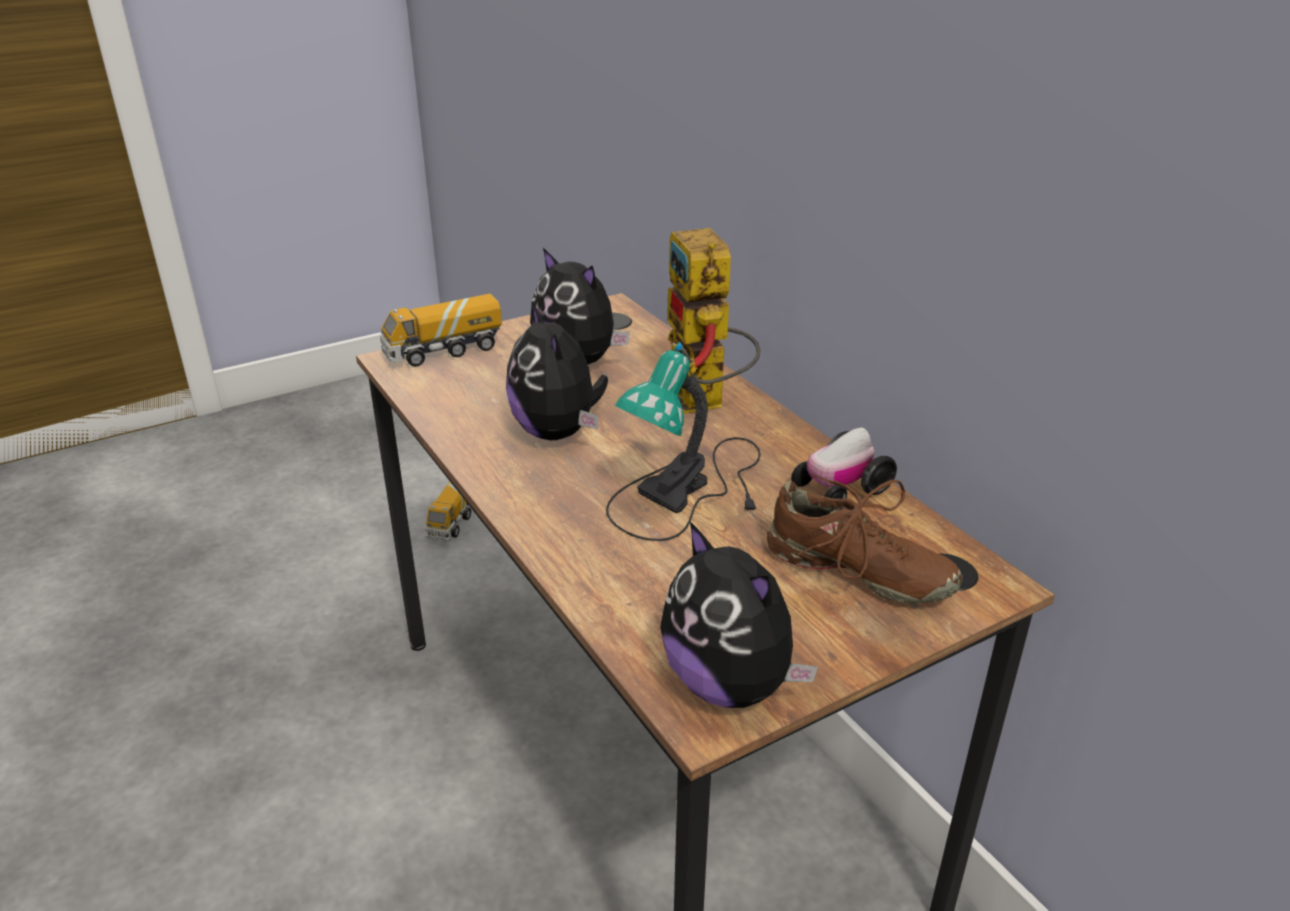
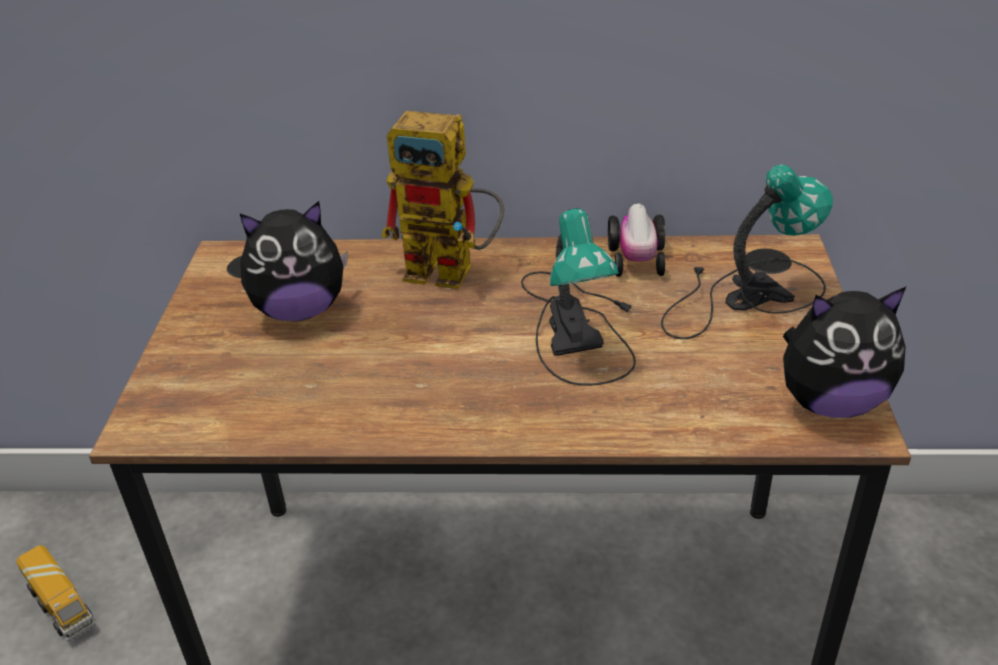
camera: 55 degrees left, 5 degrees up
(443, 351) = (170, 388): toy truck -> none
(558, 432) = (414, 365): plush toy -> none
(857, 572) = (743, 295): brown shoe -> table lamp

